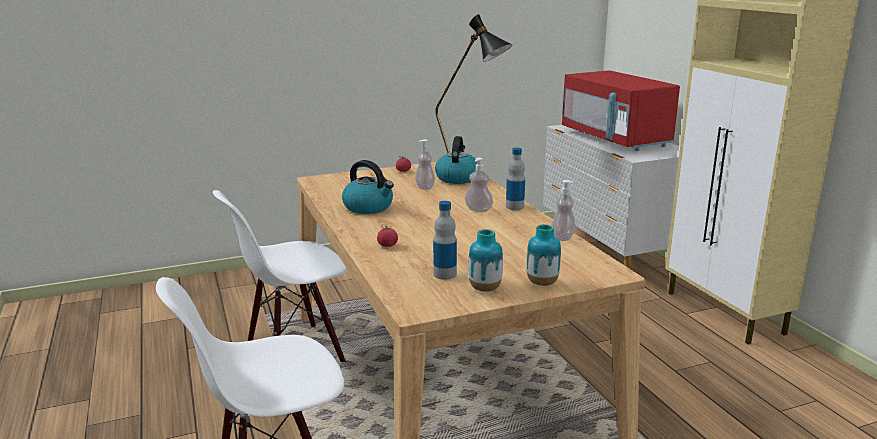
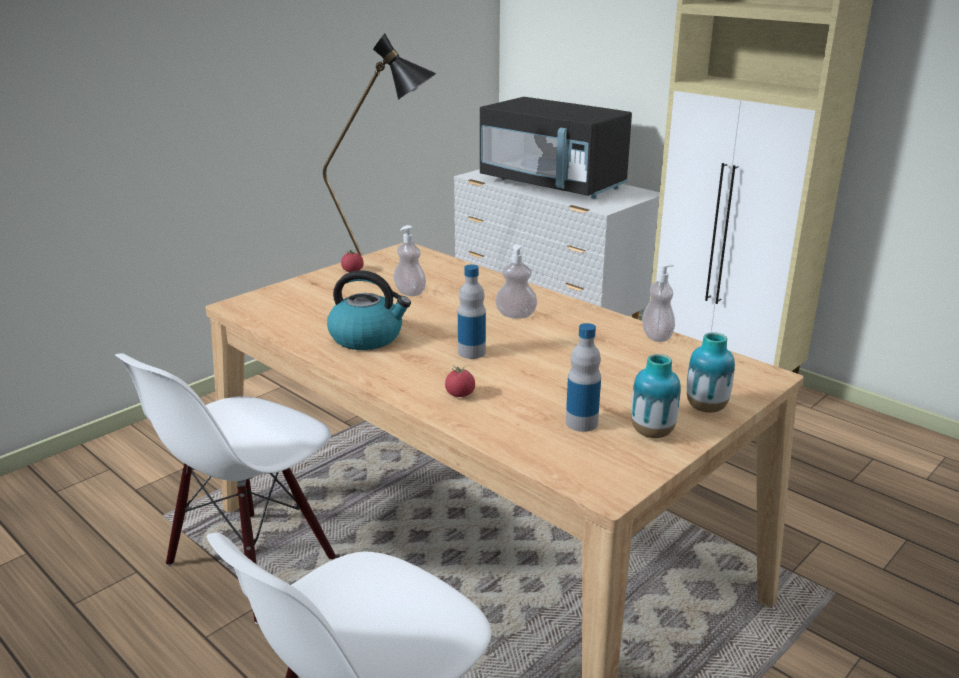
camera: 25 degrees left, 5 degrees up
(457, 178) = (436, 271): kettle -> none
(515, 207) = (554, 302): bottle -> bottle (471, 352)
(614, 139) = (552, 185): red microwave -> black microwave

